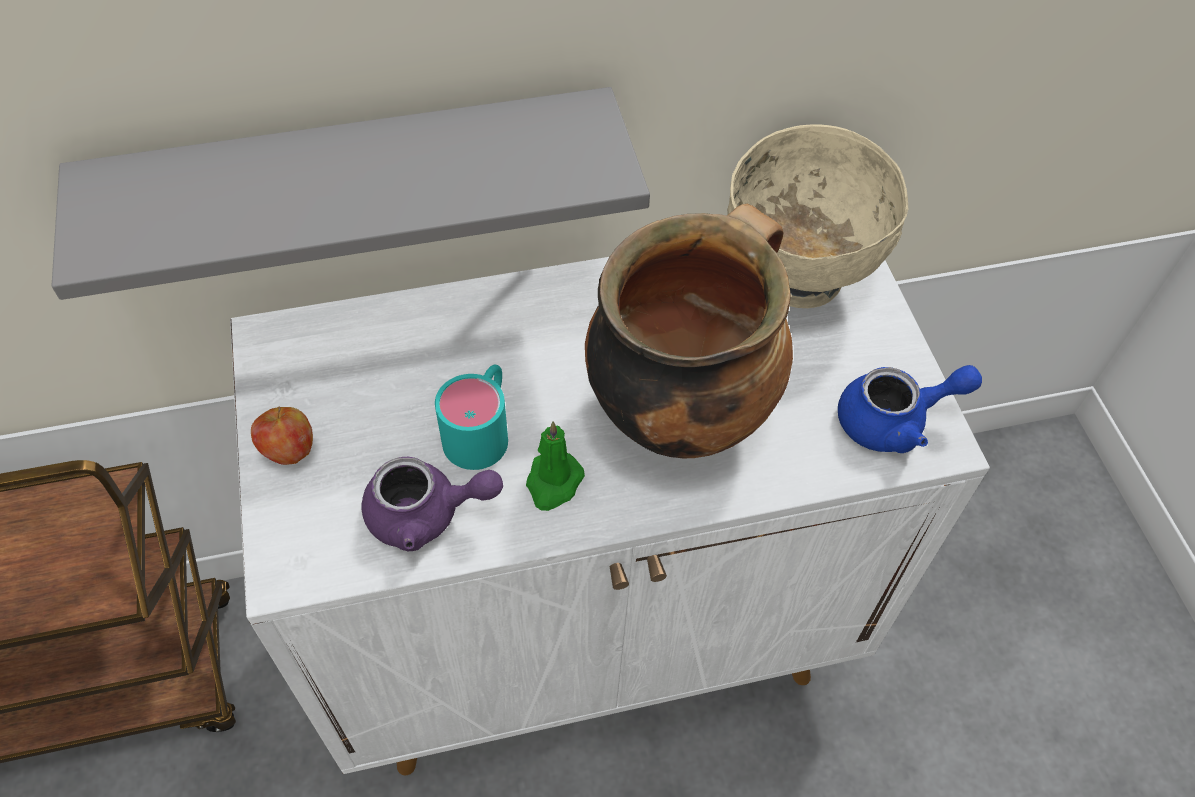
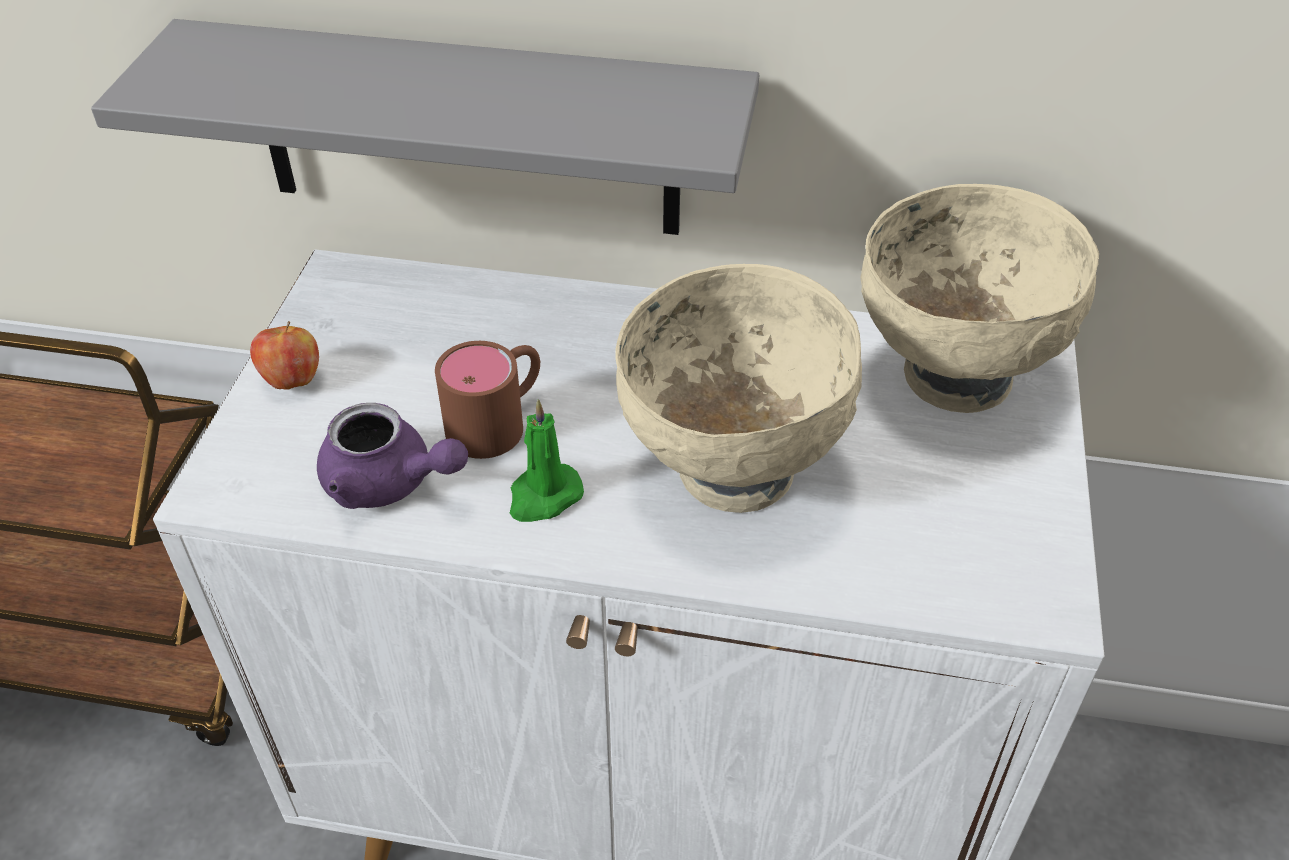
camera: 25 degrees right, 10 degrees down
(482, 429) = (499, 420): turquoise mug -> brown mug
(680, 411) = (731, 470): cooking pot -> beige bowl
(894, 421) = (997, 562): blue teapot -> none

